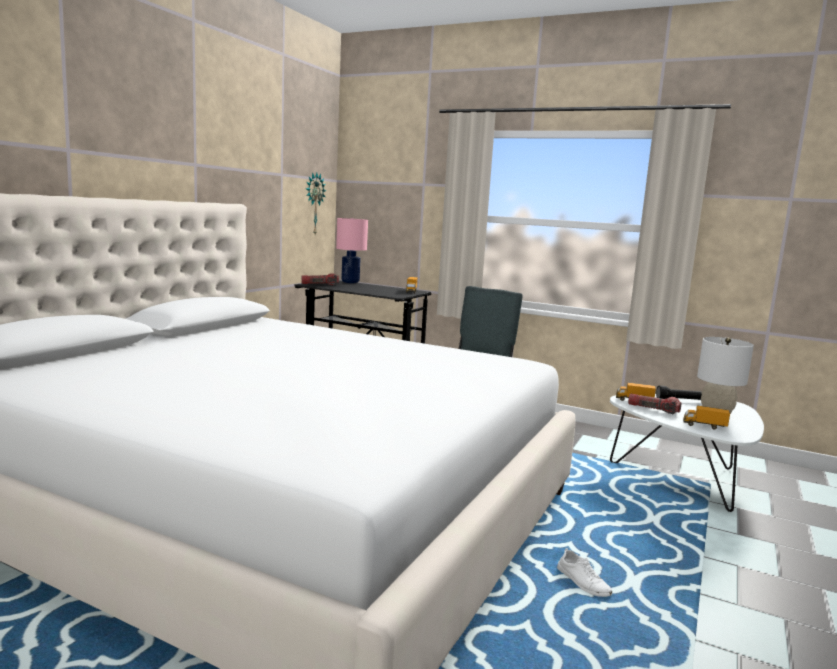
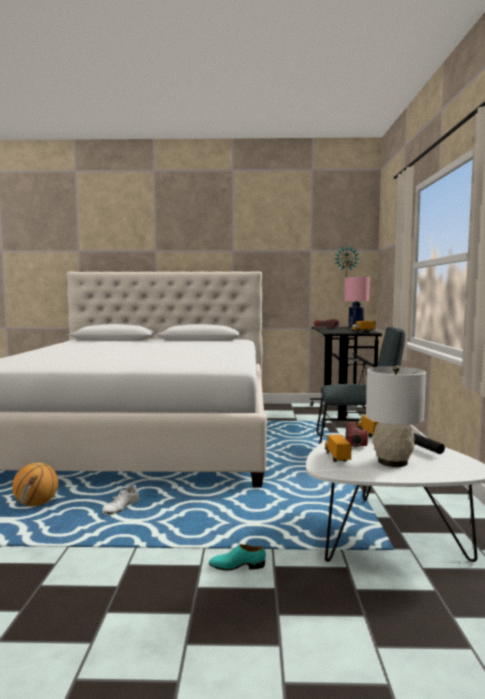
camera: 65 degrees right, 5 degrees down
(543, 651) = (37, 504): none -> basketball
(739, 549) = (237, 566): none -> turquoise shoe

